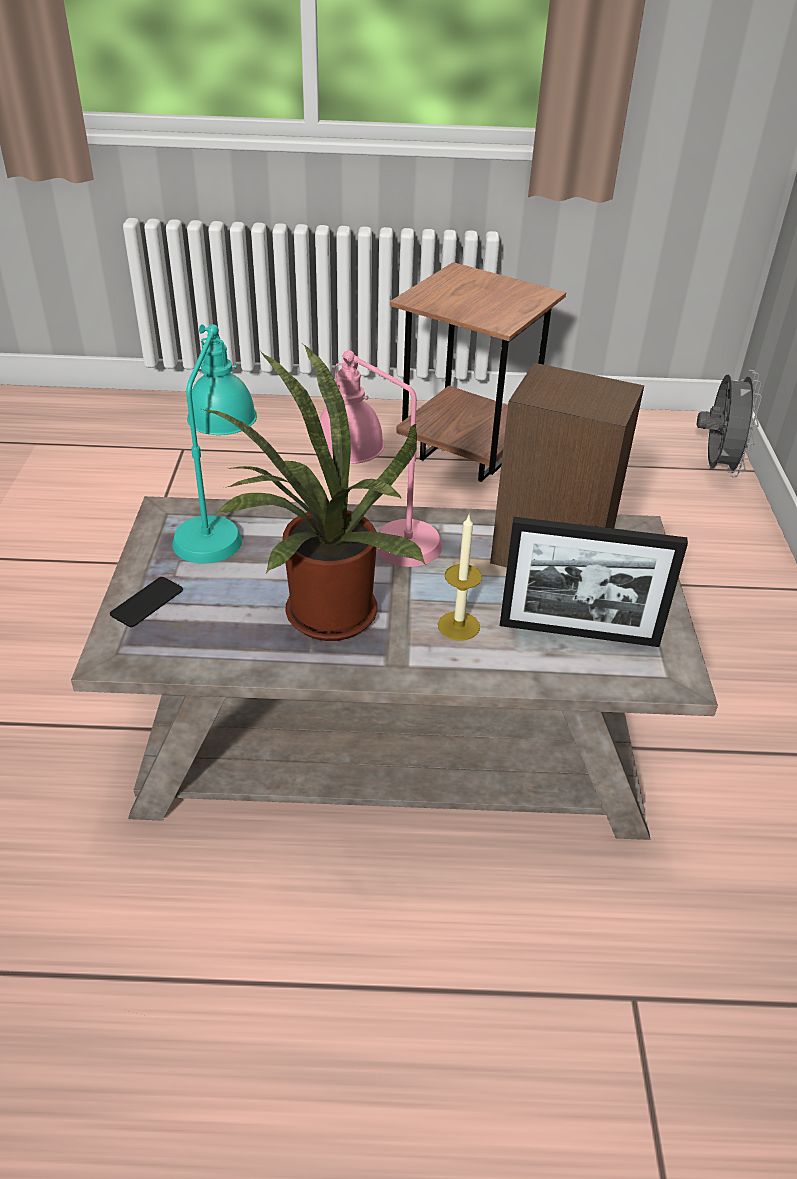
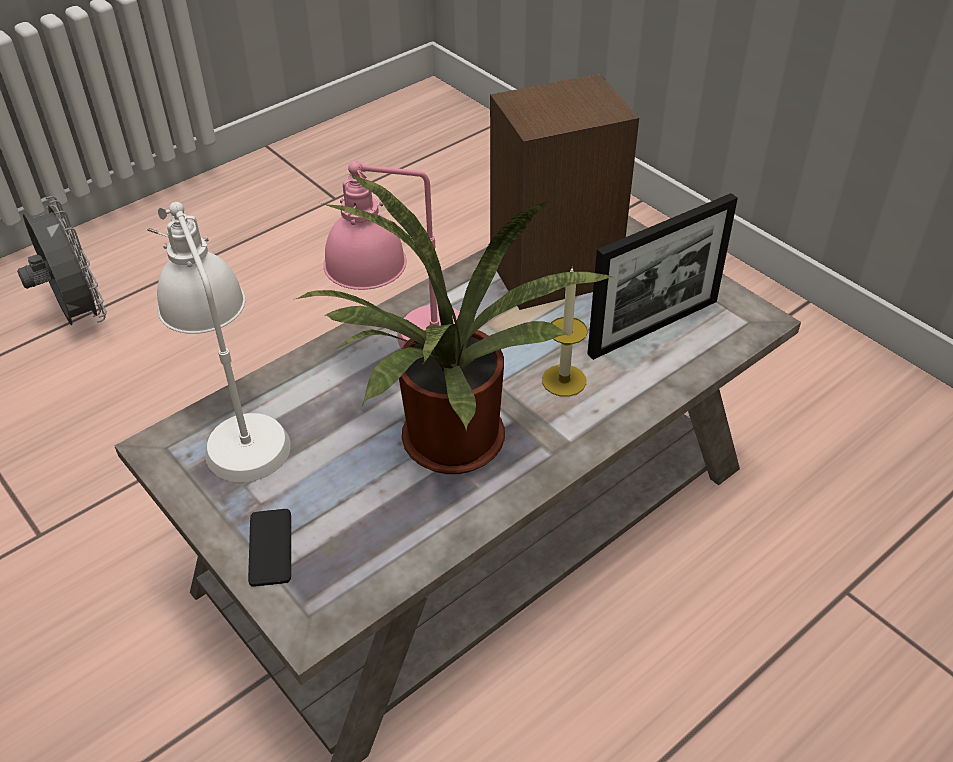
camera: 40 degrees left, 5 degrees up
(218, 524) = (235, 425): turquoise table lamp -> white table lamp
(468, 453) = (254, 226): brown side table -> none
(716, 467) = (475, 130): grey fan -> grey fan (77, 315)

